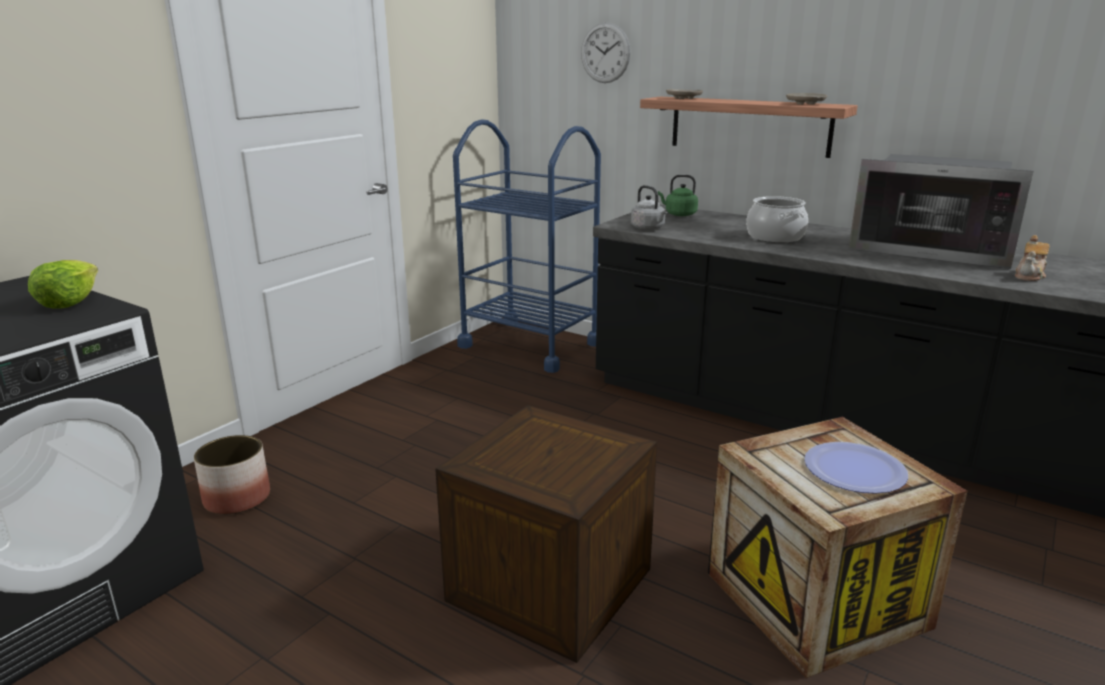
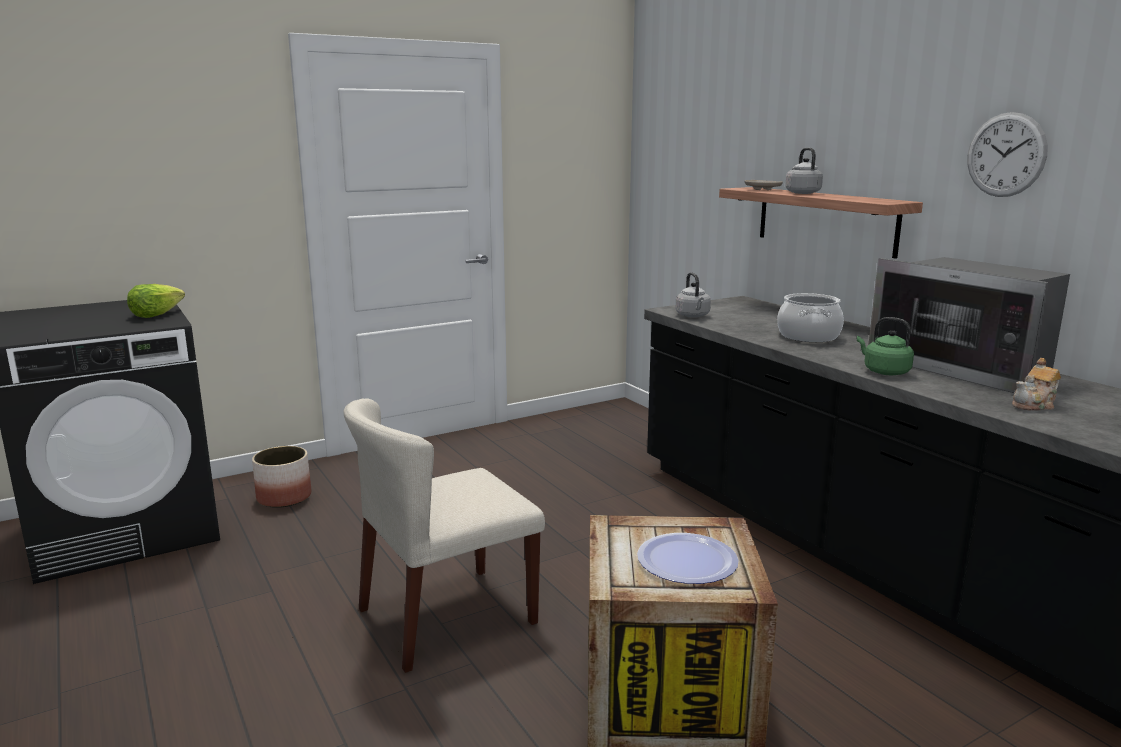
camera: 25 degrees right, 5 degrees down
(530, 345) = (623, 425): blue cart -> none
(550, 584) = (446, 617): crate -> beige chair
(605, 53) = (710, 143): wall clock -> wall clock (1006, 155)
(679, 214) = (748, 307): green kettle -> green kettle (884, 371)
(730, 100) = (801, 193): none -> grey kettle
(805, 104) = (864, 199): beige plate -> none

